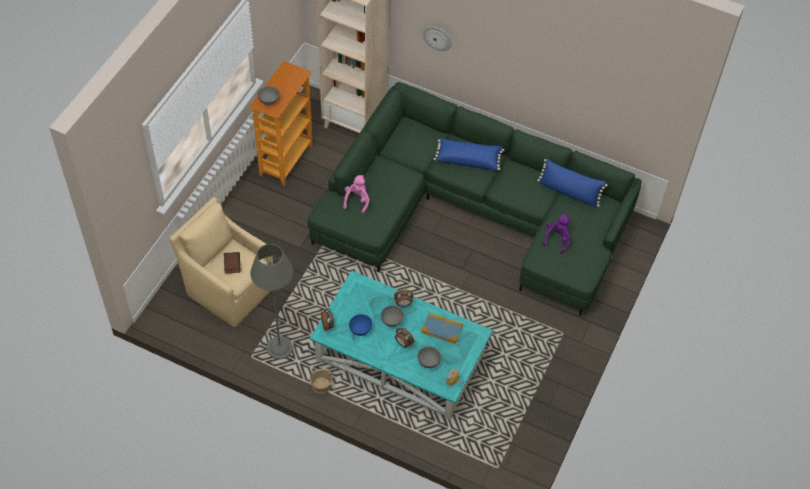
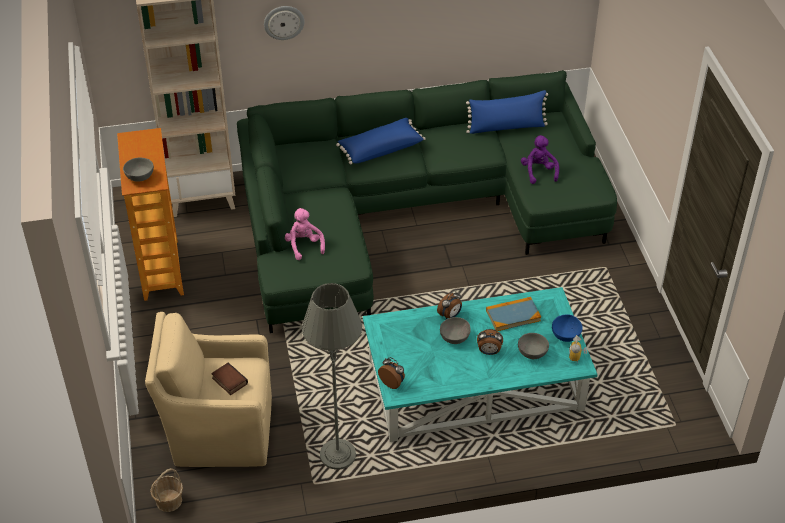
camera: 35 degrees left, 10 degrees down
(321, 385) = (421, 463): basket -> basket (168, 501)
(361, 329) = (432, 365): blue bowl -> blue bowl (566, 335)

